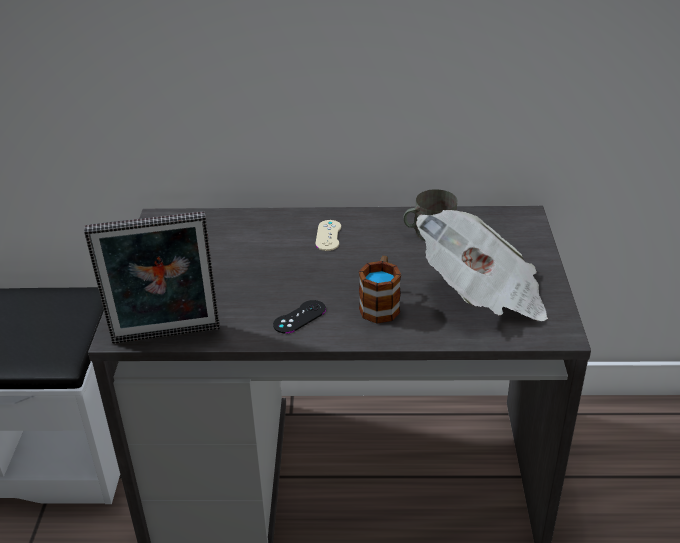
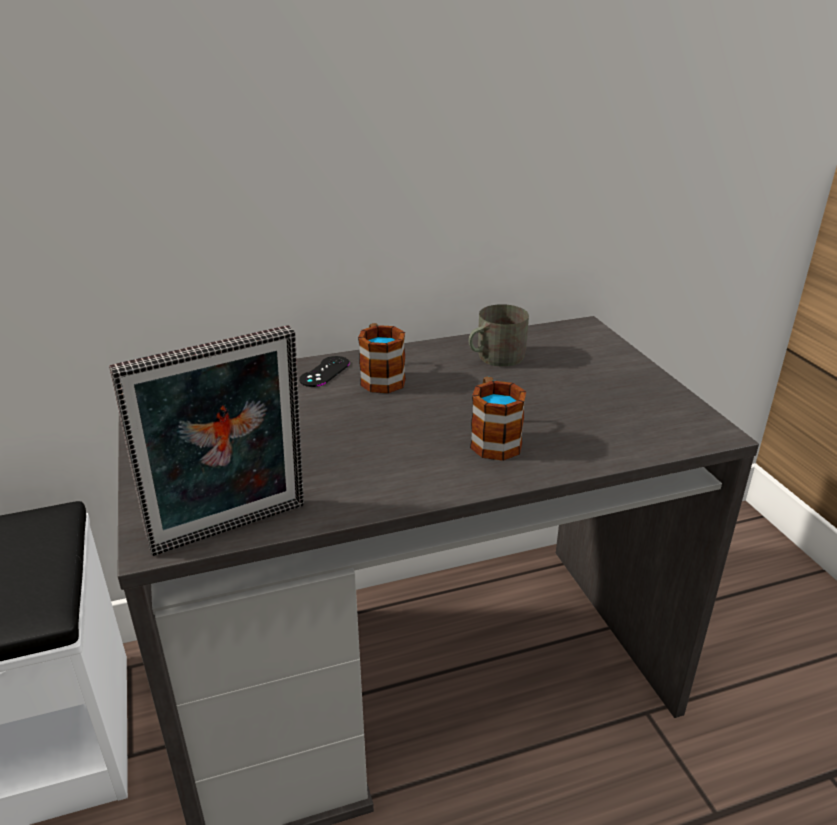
camera: 20 degrees left, 5 degrees down
(299, 317) = (402, 471): black game controller -> black game controller (324, 372)
(328, 235) = (380, 377): beige game controller -> mug
(482, 295) = (601, 409): newspaper -> none

